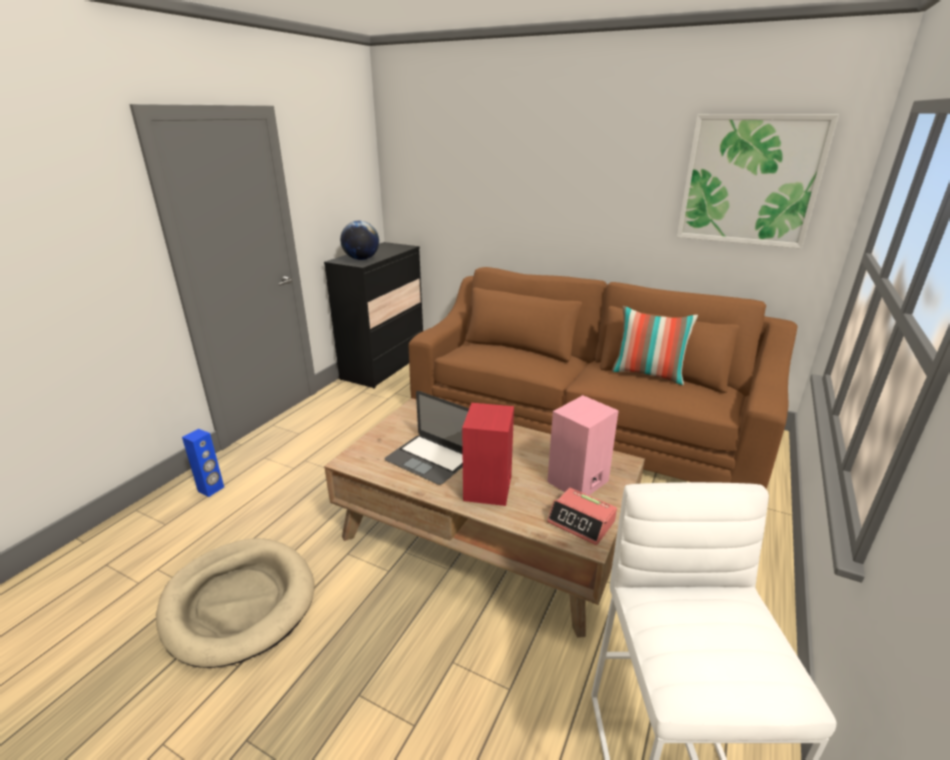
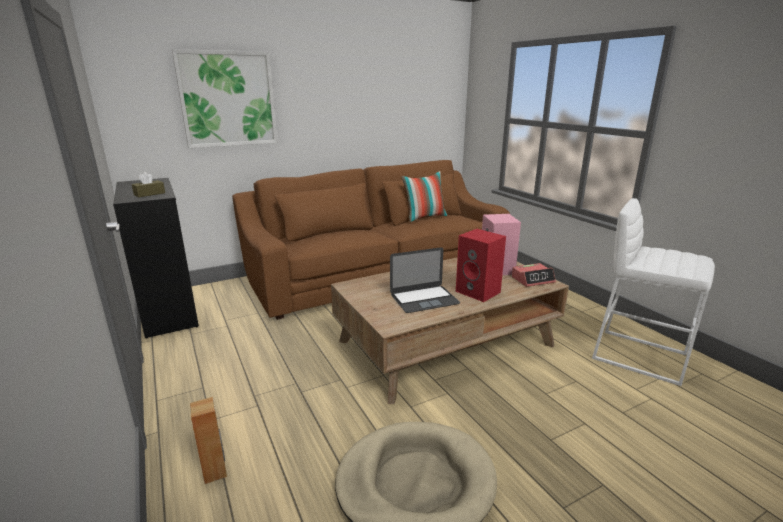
camera: 55 degrees left, 5 degrees down
(211, 489) = (215, 471): blue speaker -> brown speaker
(361, 259) = (149, 194): globe -> brown tissue box
(750, 181) = (418, 91): picture -> picture (228, 99)

